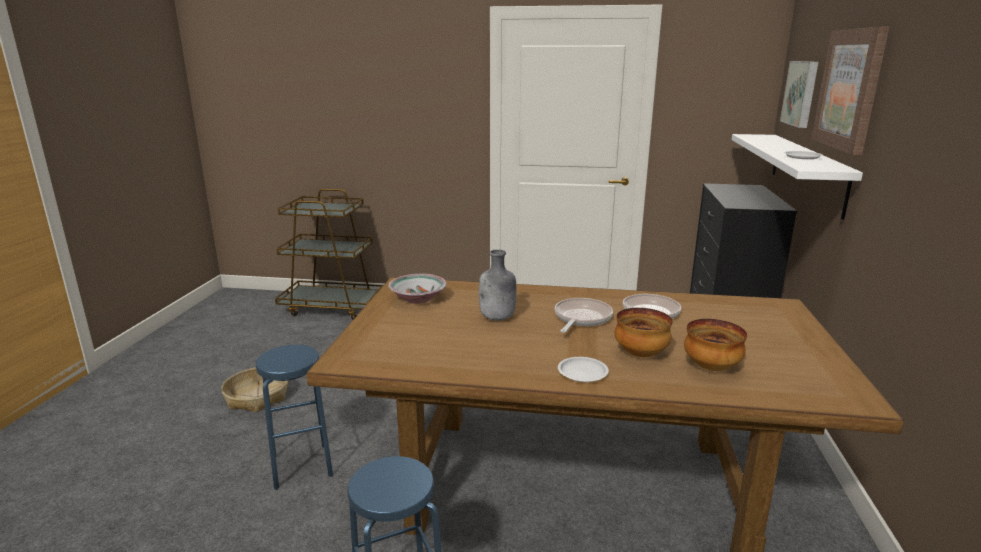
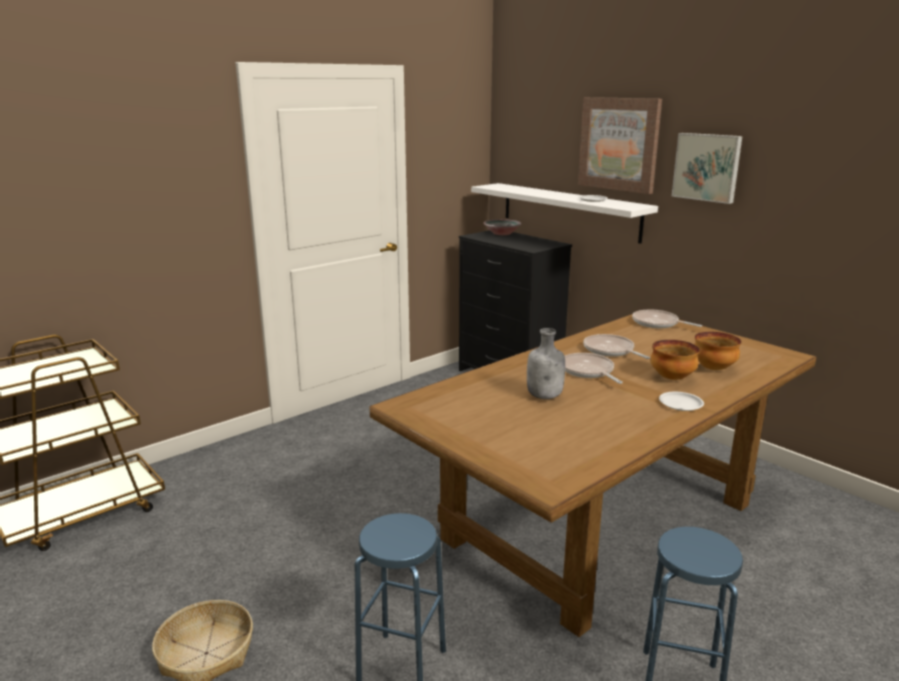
camera: 50 degrees left, 0 degrees up
(417, 298) = (451, 411): bowl -> bowl (501, 233)
(775, 314) = (657, 323): none -> frying pan
(802, 93) = (537, 146): picture -> picture (707, 167)

